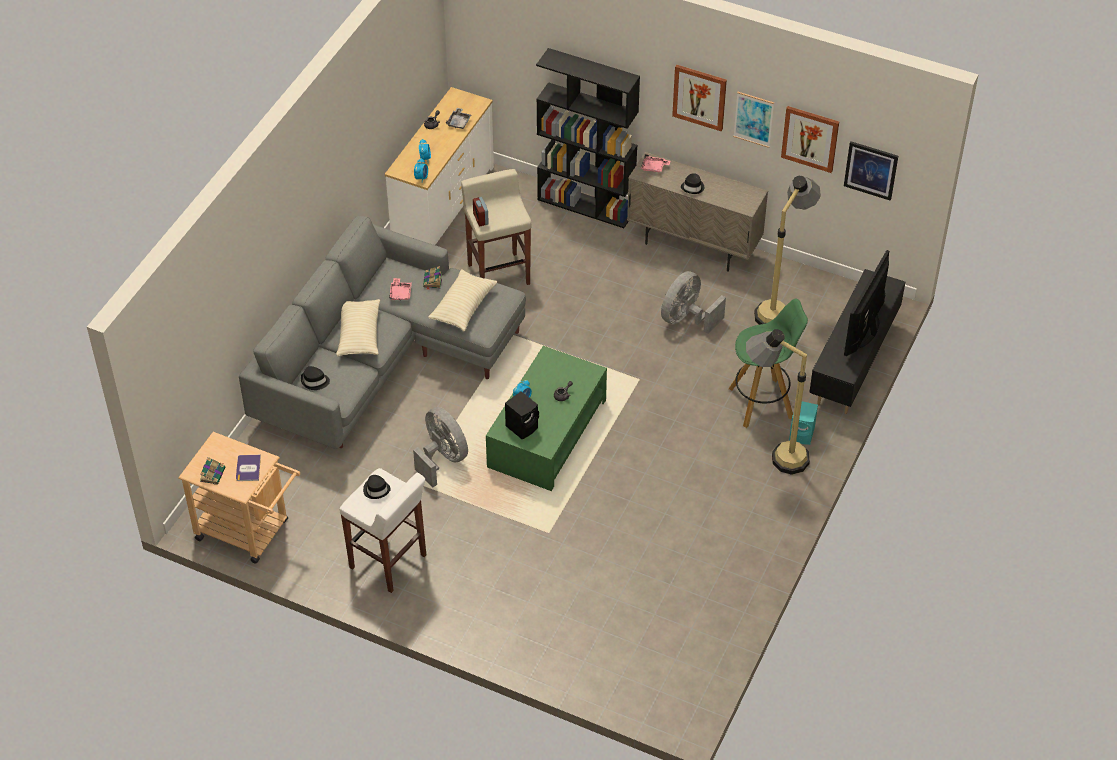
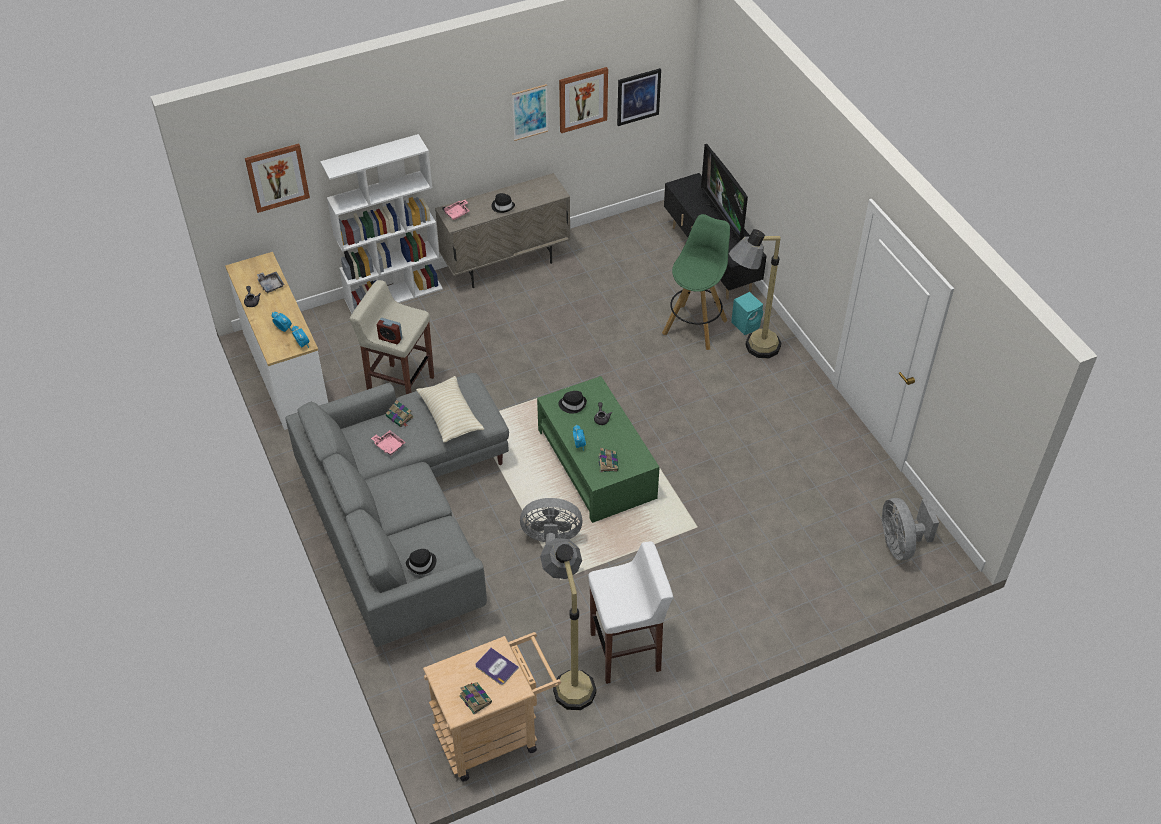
camera: 50 degrees left, 0 degrees up
(359, 335) = (403, 501): beige pillow -> none
(376, 489) = (613, 588): black hat -> black hat (572, 404)
(523, 426) = (608, 462): black speaker -> book
(586, 205) = (394, 294): black bookcase -> white bookcase
(687, 319) = (571, 313): grey fan -> grey fan (900, 544)
(699, 97) = (477, 121): picture -> picture (277, 177)
(780, 306) = (616, 259): floor lamp -> floor lamp (569, 674)

